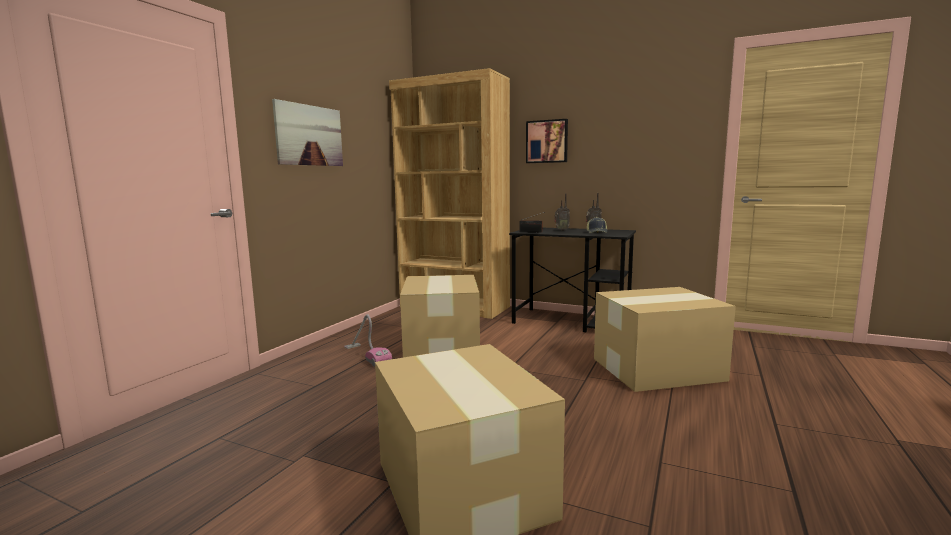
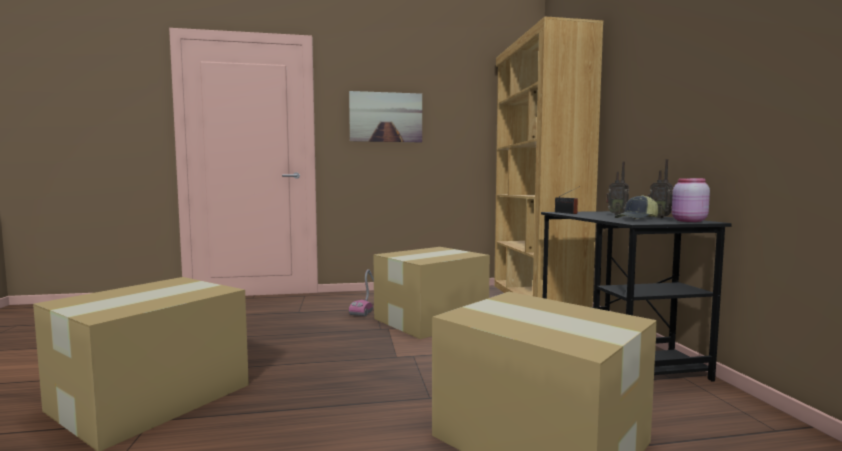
camera: 55 degrees right, 5 degrees down
(547, 141) = (635, 93): picture -> none
(620, 231) = (688, 221): none -> pink jar

